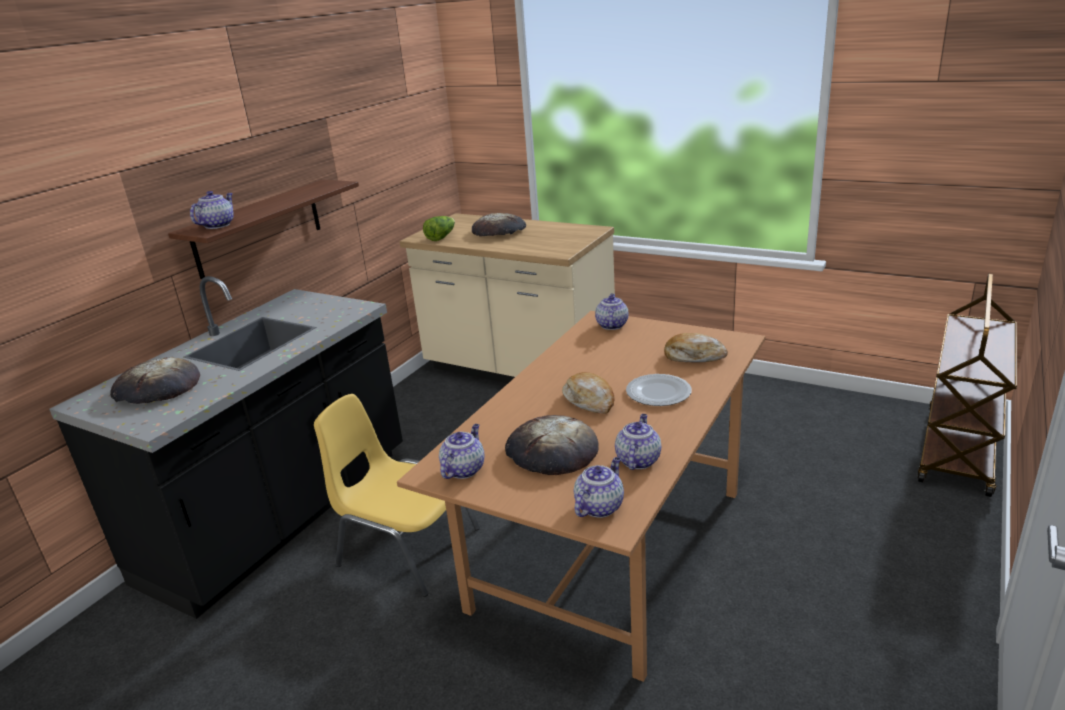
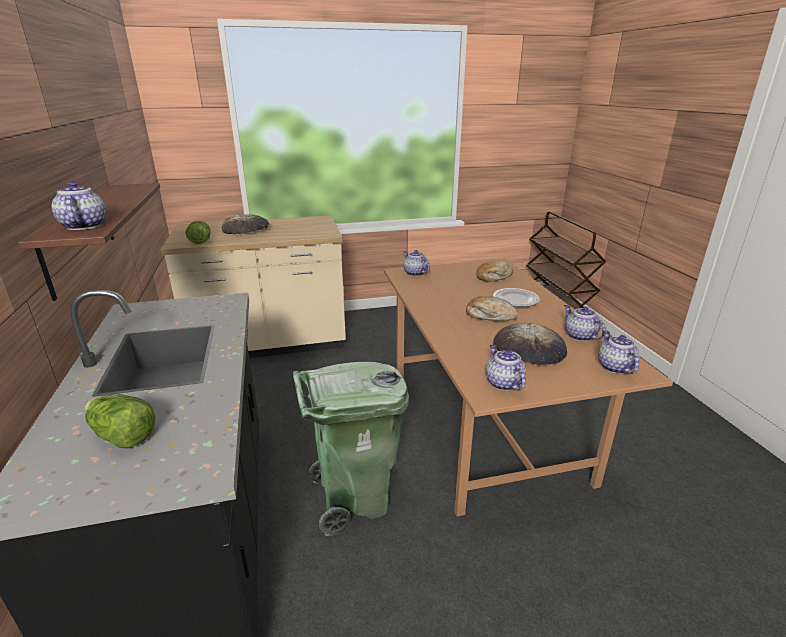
camera: 45 degrees left, 0 degrees up
(157, 388) = (122, 435): bread -> lettuce
(406, 547) = (354, 498): yellow chair -> green trash can

